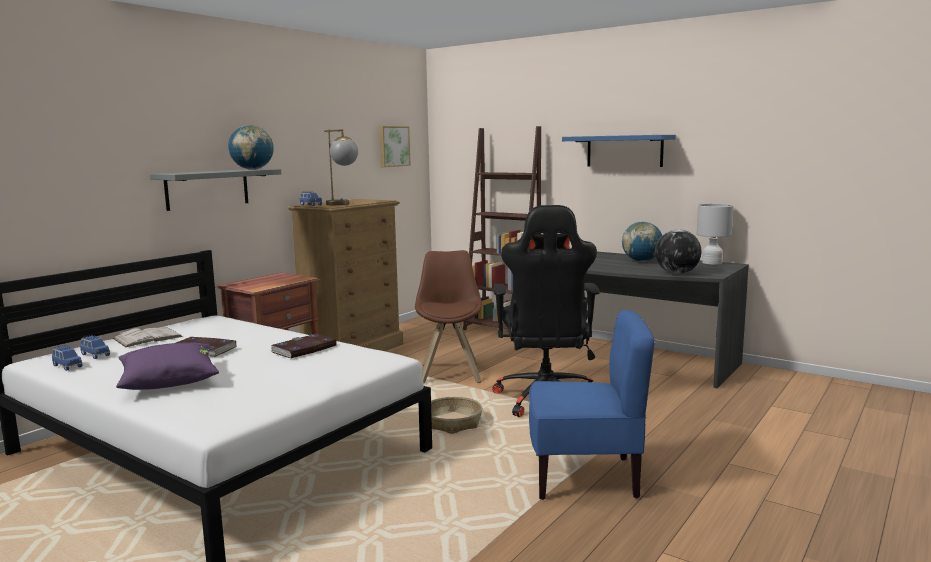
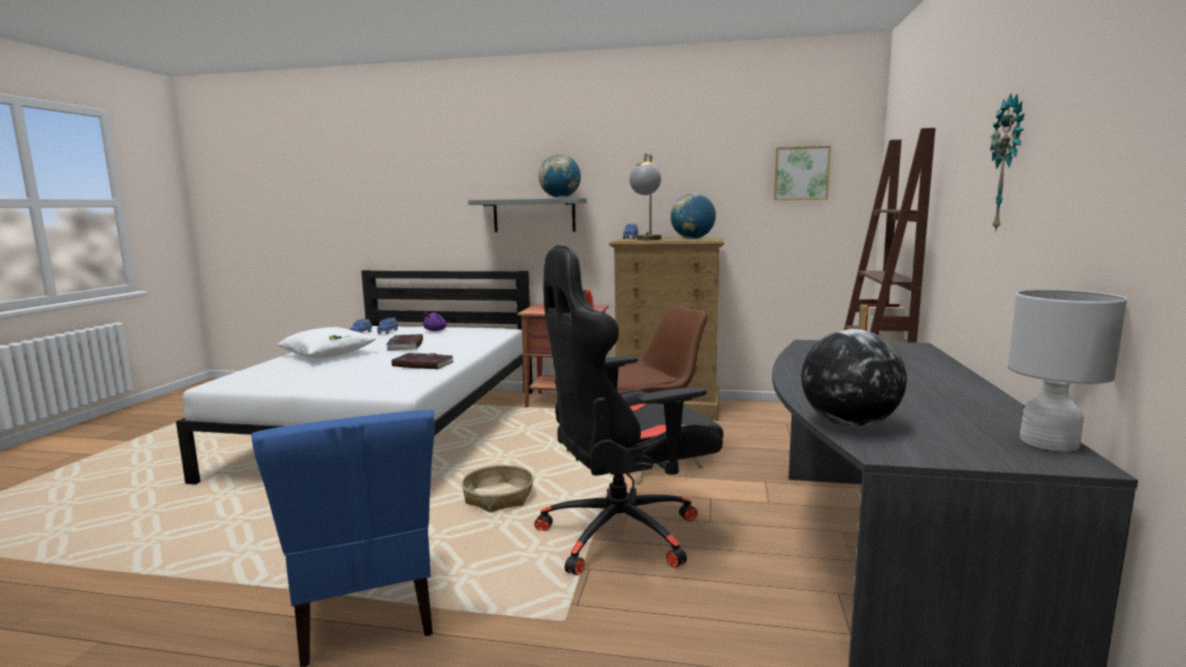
camera: 65 degrees right, 0 degrees up
(147, 337) = (436, 330): white book -> purple plush toy
(169, 381) = (327, 355): purple pillow -> white pillow
(624, 151) = (1009, 164): blue shelf -> wall clock
(641, 261) = (924, 393): globe -> globe (692, 239)

